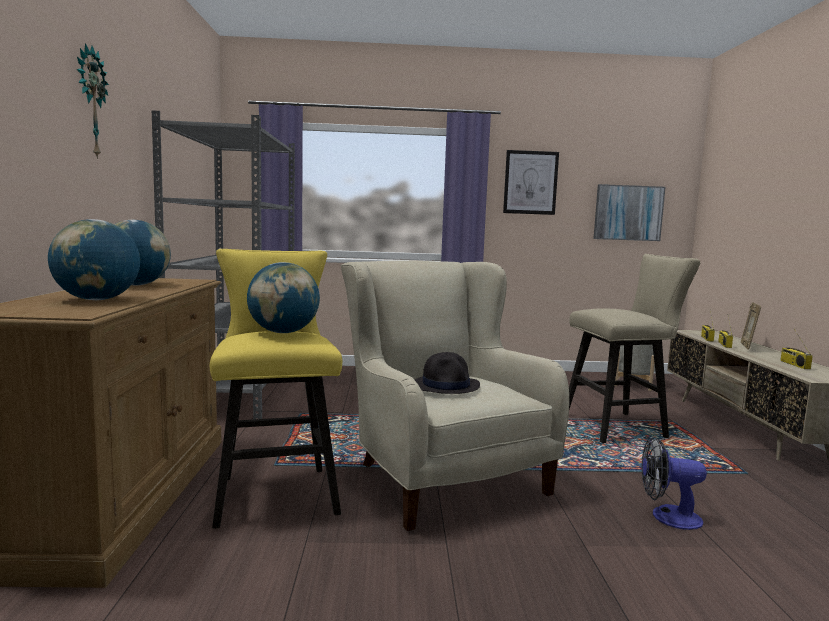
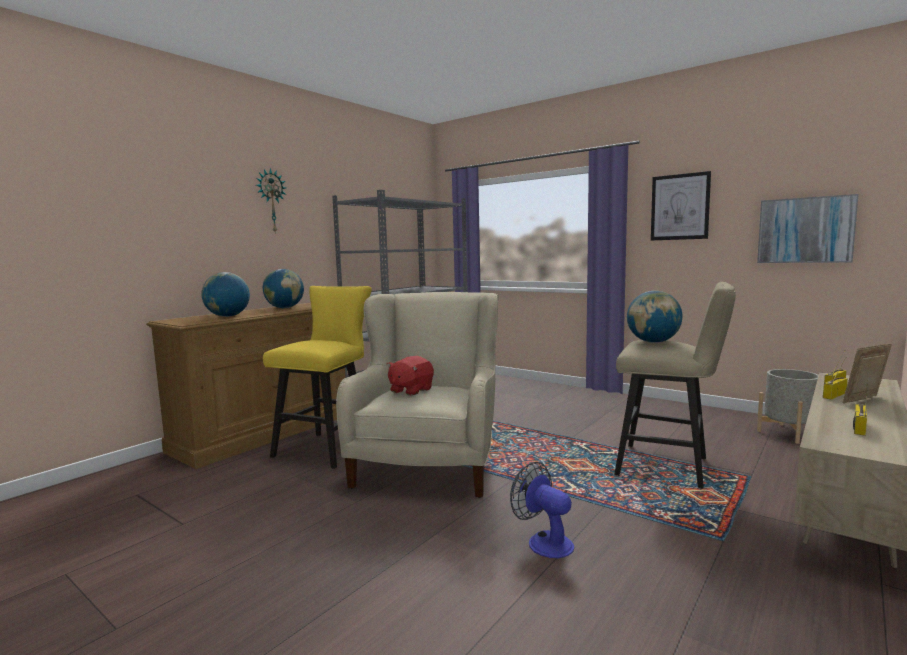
camera: 40 degrees right, 0 degrees up
(283, 332) = (318, 341): globe -> globe (653, 342)
(446, 385) = (410, 390): black hat -> red plush toy

